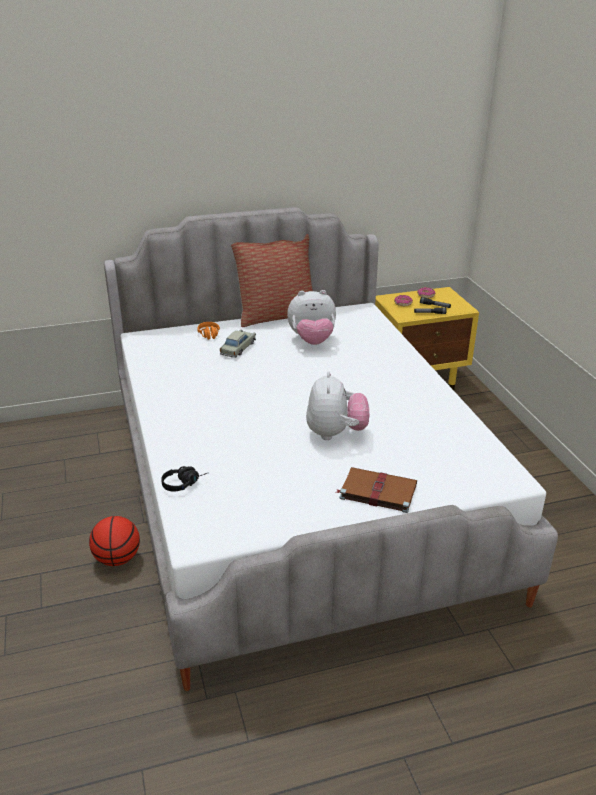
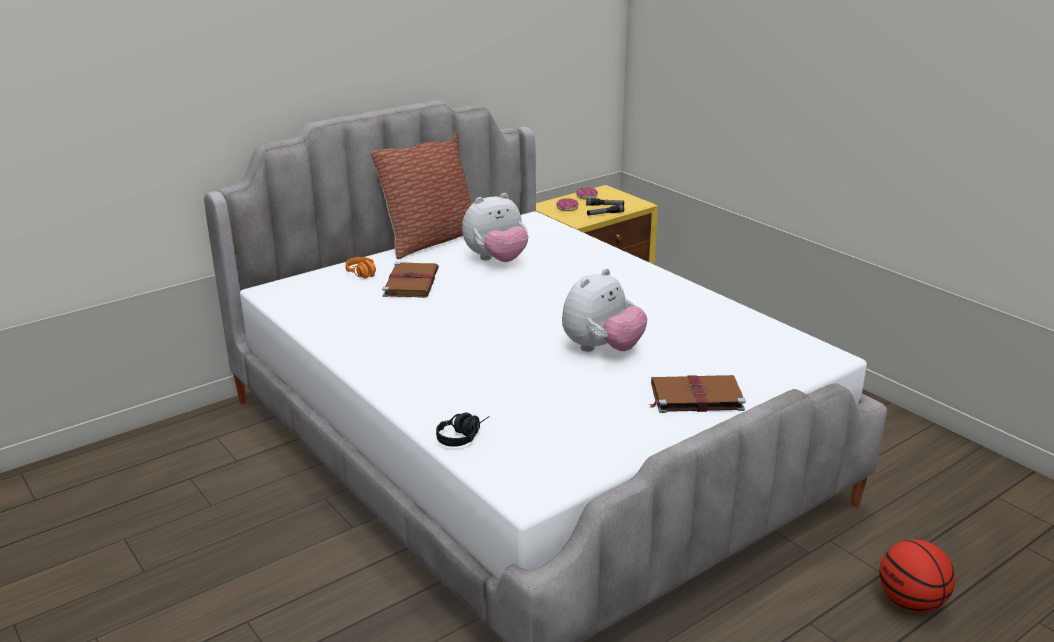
camera: 20 degrees left, 5 degrees down
(117, 559) = (345, 578): basketball -> basketball (911, 602)
(238, 348) = (411, 282): beige toy car -> brown book
(335, 433) = (602, 349): plush toy -> plush toy turned 60 degrees clockwise

